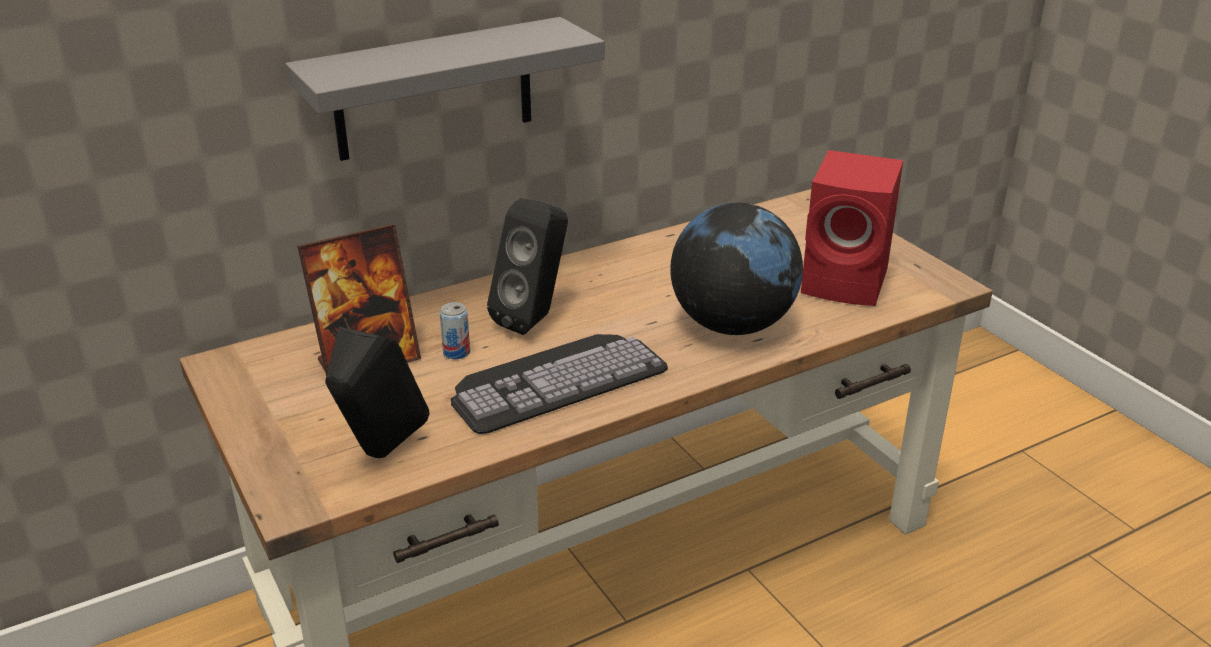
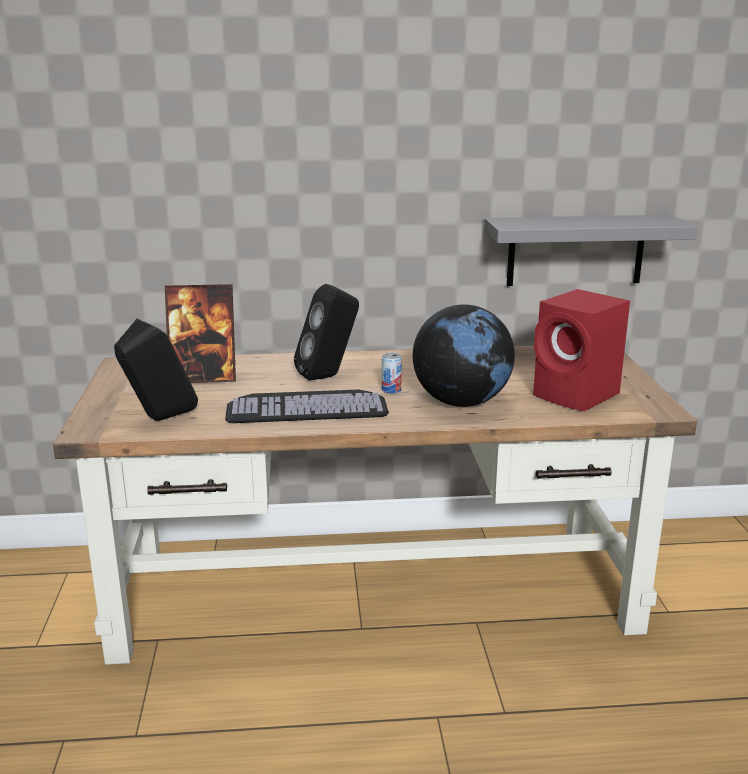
camera: 25 degrees right, 10 degrees down
(434, 89) = (294, 209): grey shelf -> grey shelf (575, 250)
(456, 352) = (261, 383): can -> can (391, 390)

